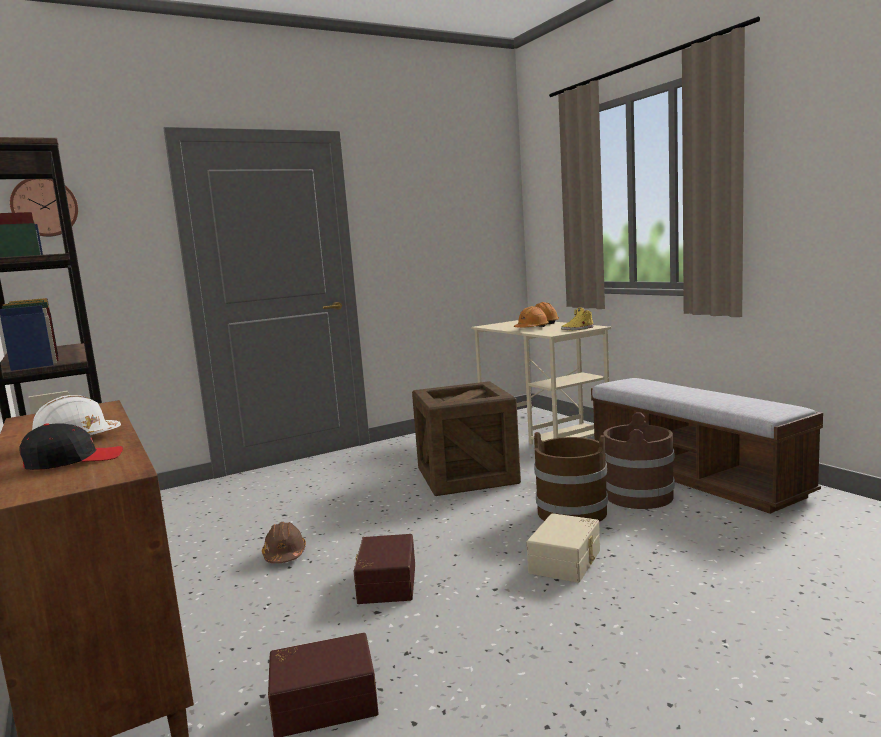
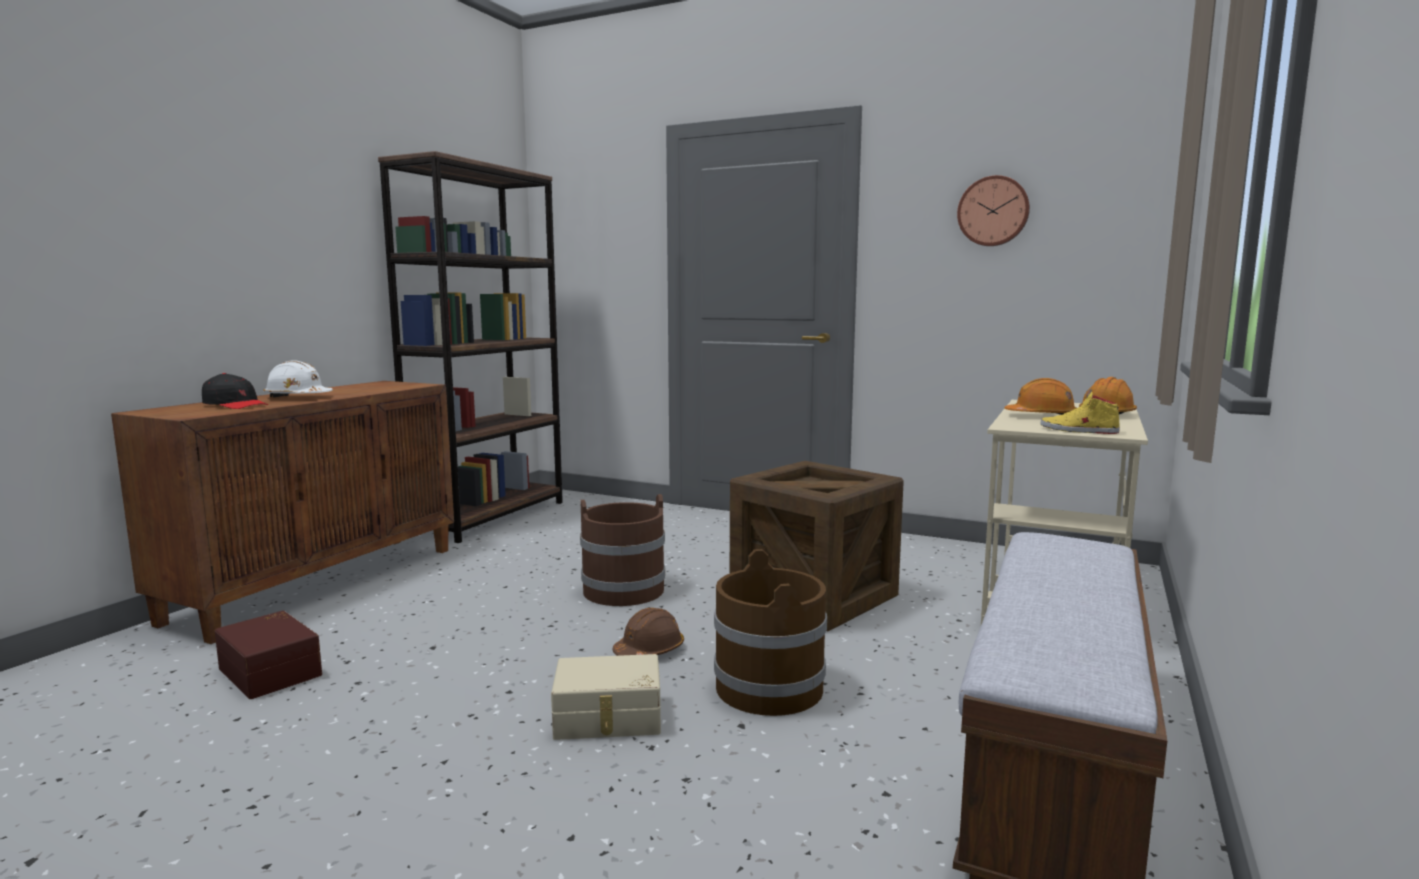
camera: 55 degrees right, 0 degrees up
(44, 207) = (569, 212): wall clock -> wall clock (993, 211)
(284, 555) = (528, 577): brown hard hat -> brown hard hat (649, 651)
(385, 583) = (494, 634): brown storage box -> none
(638, 495) = (891, 725): brown bucket -> brown bucket (624, 590)

